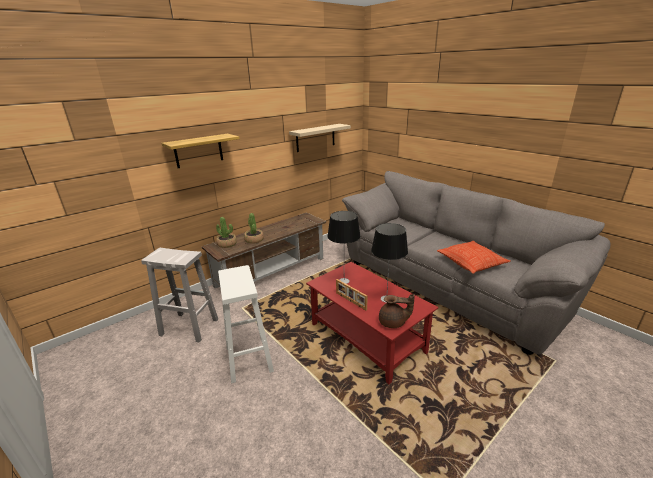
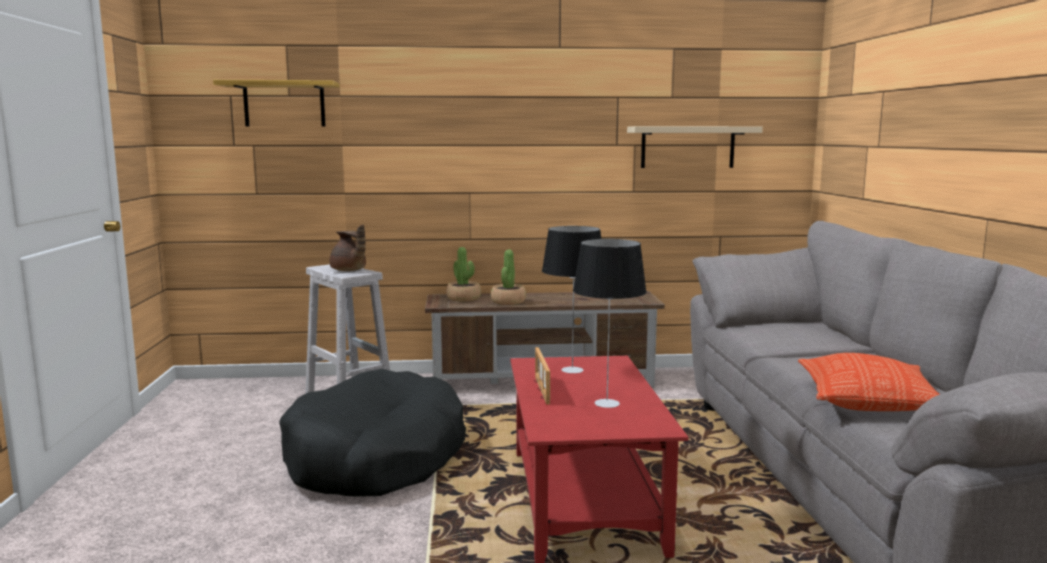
camera: 35 degrees right, 15 degrees down
(198, 151) = (452, 135): shelf -> shelf (284, 104)
(248, 358) = (375, 458): white stool -> black dog bed
(393, 323) = (566, 427): brown teapot -> brown teapot (349, 270)

